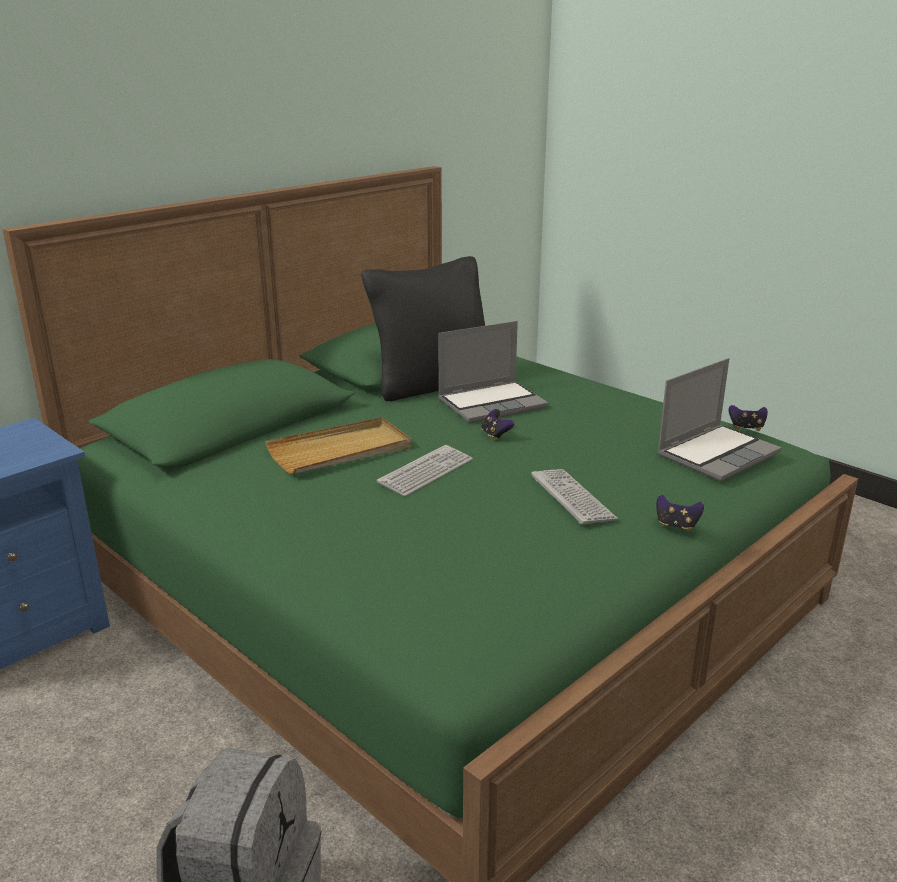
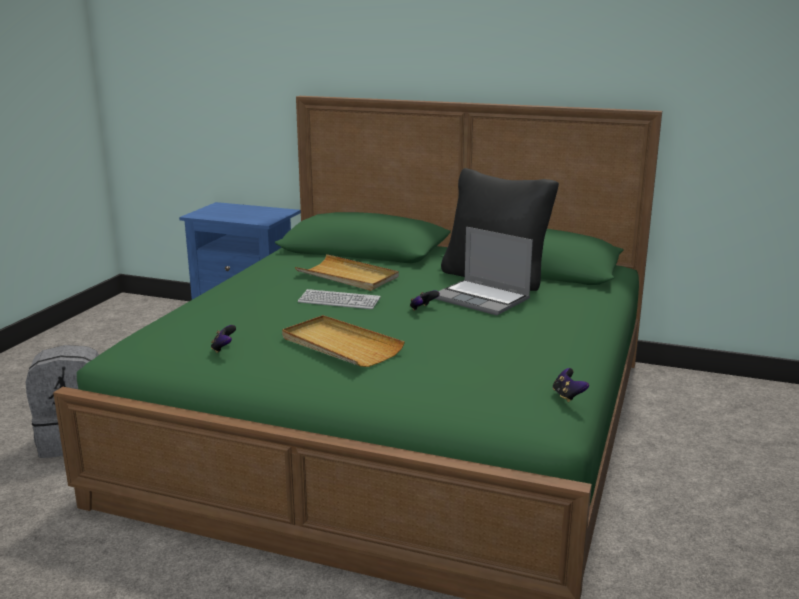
camera: 65 degrees right, 5 degrees down
(572, 497) = (340, 345): keyboard -> beige tray
(676, 525) = (331, 386): game controller -> game controller (223, 349)
(717, 453) = (483, 387): laptop -> none

